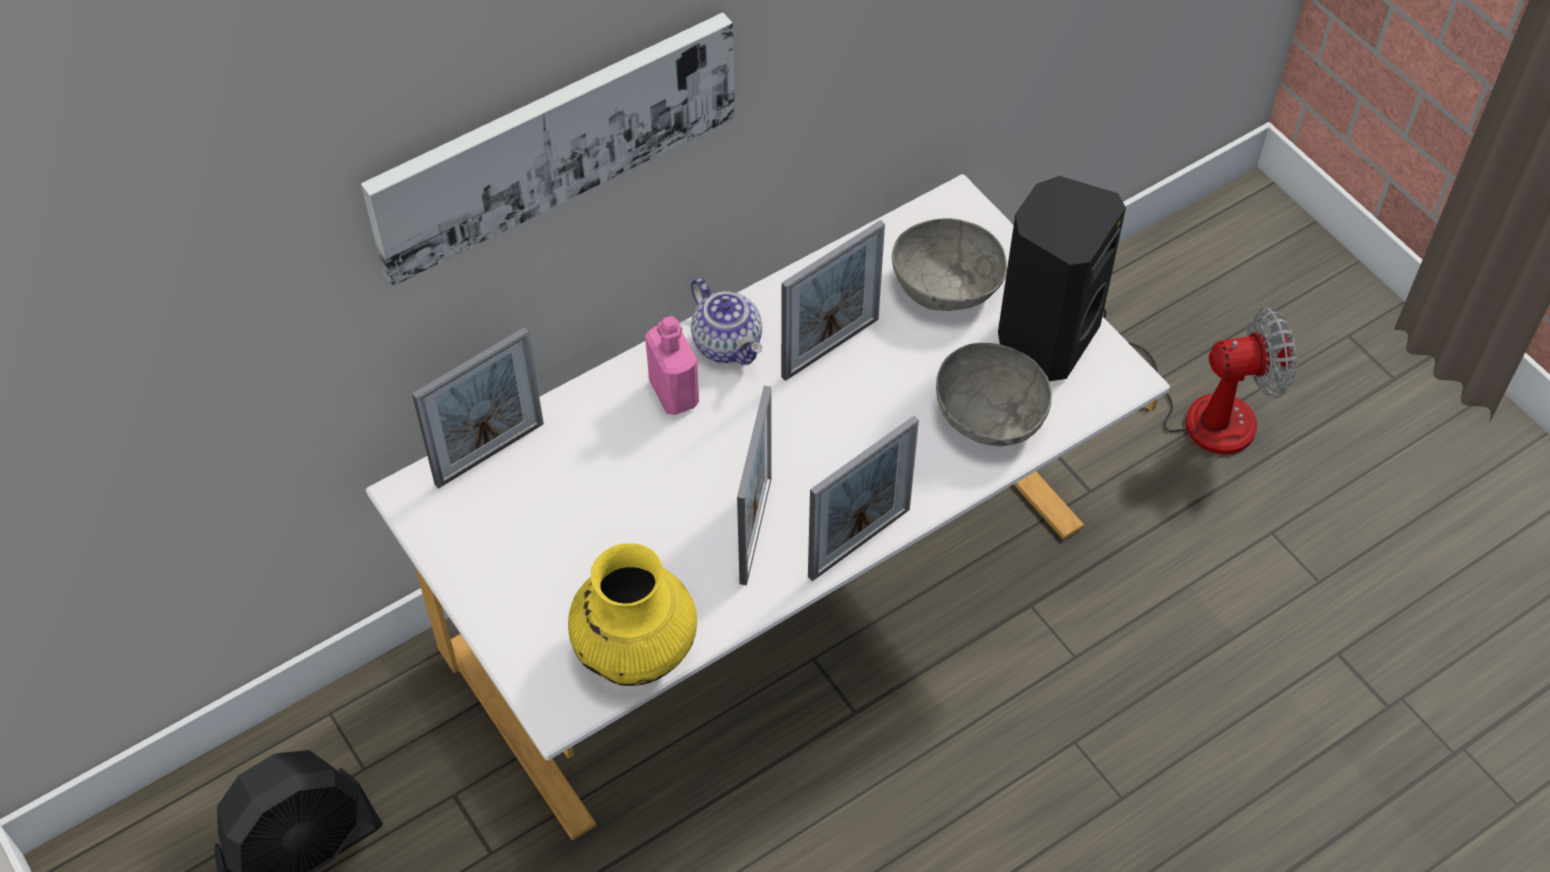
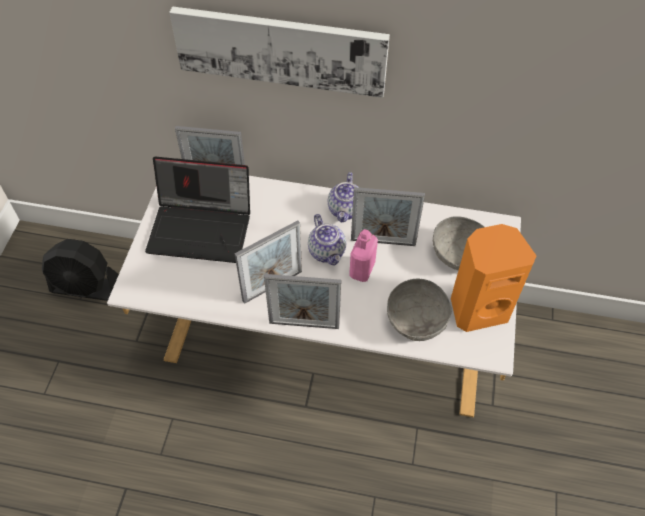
camera: 45 degrees right, 0 degrees up
(553, 535) = (202, 228): none -> laptop
(635, 650) = (178, 292): yellow vase -> none
(674, 393) = (304, 212): pink bottle -> pink bottle (362, 269)
(772, 421) = (327, 251): none -> teapot
(1045, 337) = (478, 308): black speaker -> orange speaker
(1197, 410) = (578, 413): fan -> none

